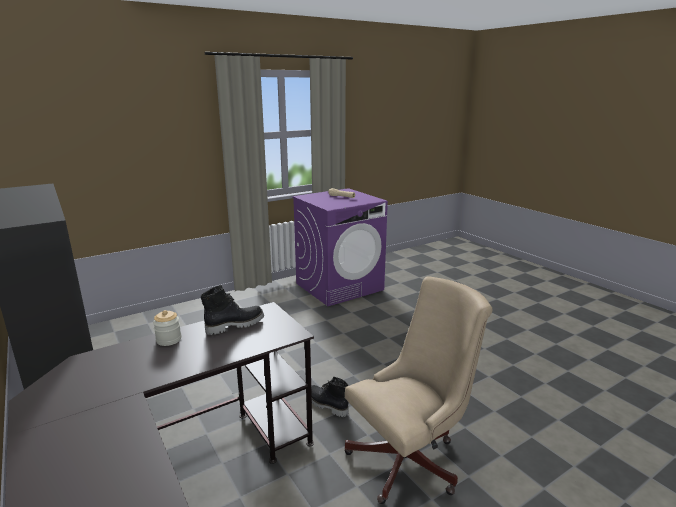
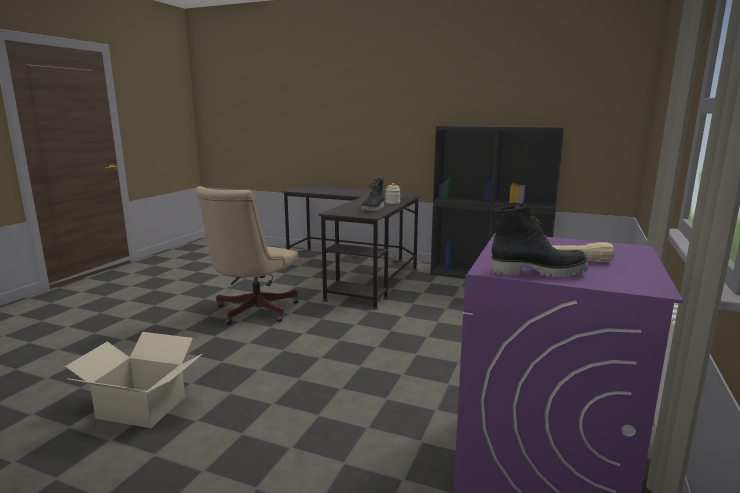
camera: 145 degrees right, 5 degrees down
(326, 405) = (337, 317): black boot -> black boot (537, 272)
(522, 369) = (142, 406): none -> cardboard box

